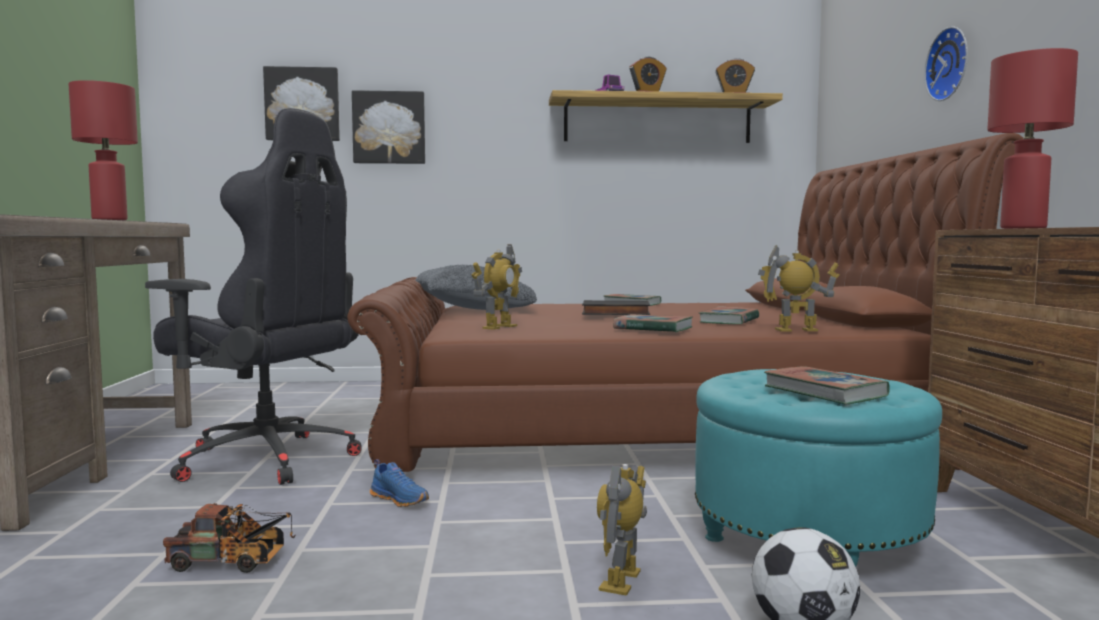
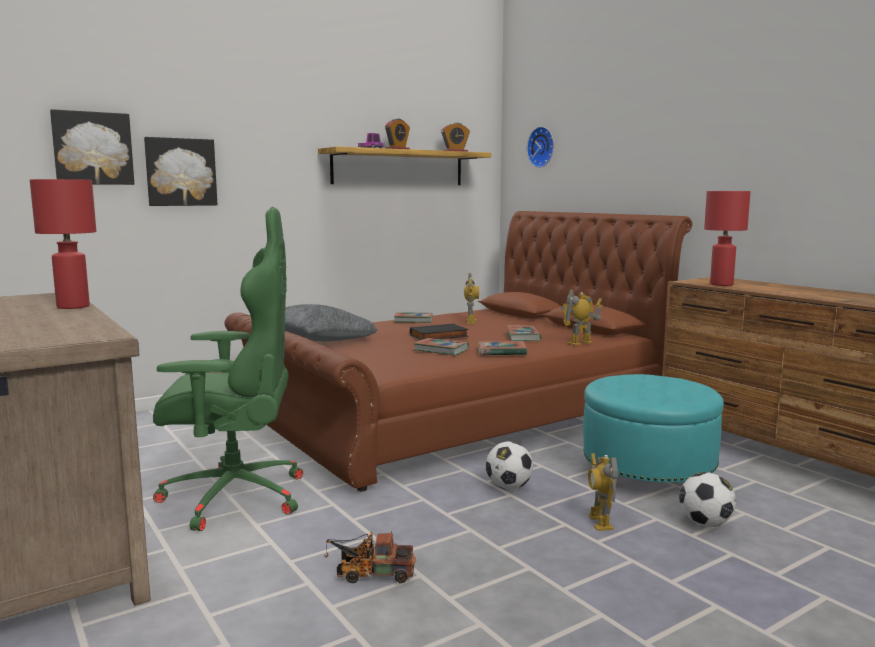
camera: 30 degrees left, 5 degrees up
(233, 562) = (370, 574): toy truck -> toy truck turned 150 degrees counterclockwise
(265, 459) = (232, 497): black office chair -> green office chair
(400, 500) = (396, 505): blue shoe -> none
(499, 327) = (399, 362): toy robot -> toy robot (471, 321)
(568, 510) = (508, 487): none -> football
(824, 392) = (670, 393): book -> book (441, 350)
(951, 64) = (629, 158): wall clock -> wall clock (542, 147)

